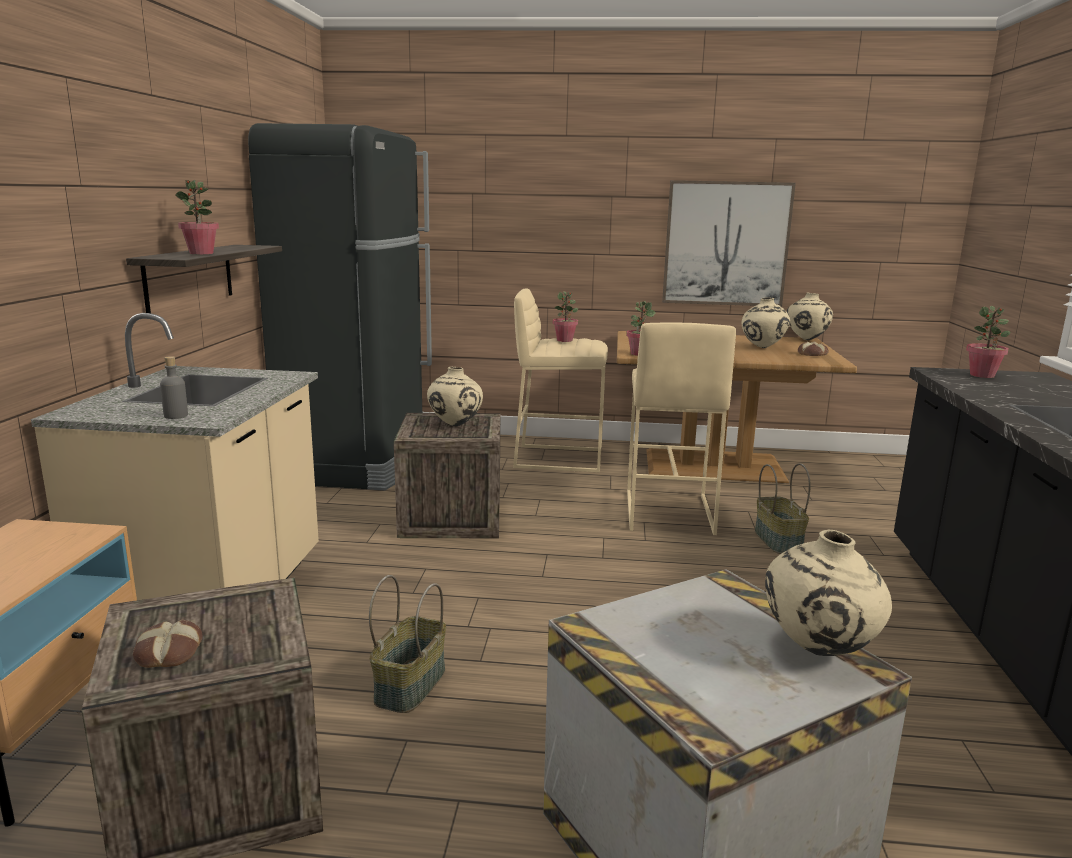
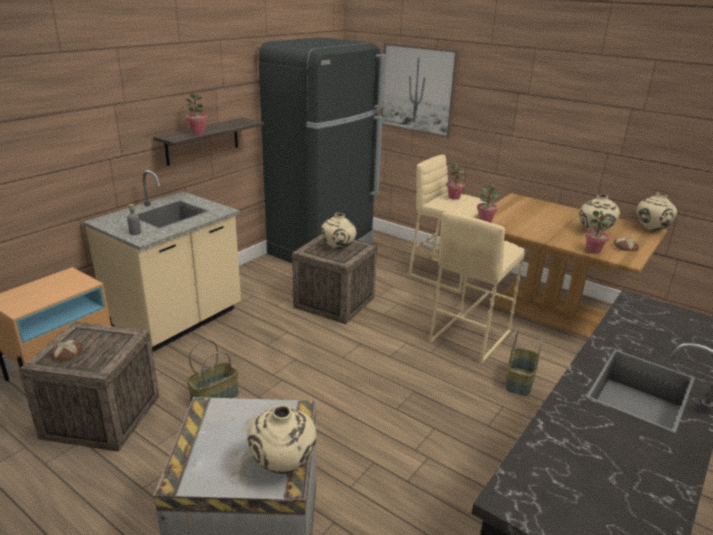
camera: 30 degrees right, 10 degrees up
(726, 244) = (601, 141): picture -> picture (418, 89)
(982, 375) = (664, 314): potted plant -> potted plant (593, 251)

